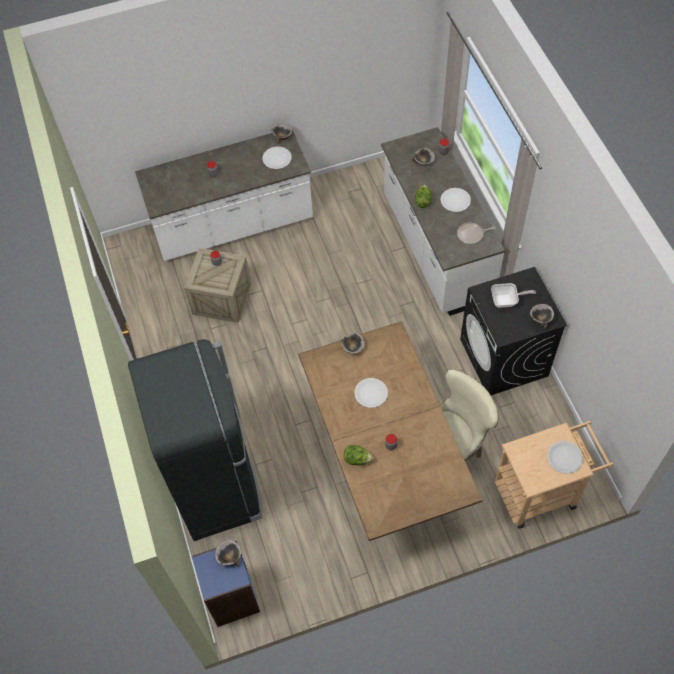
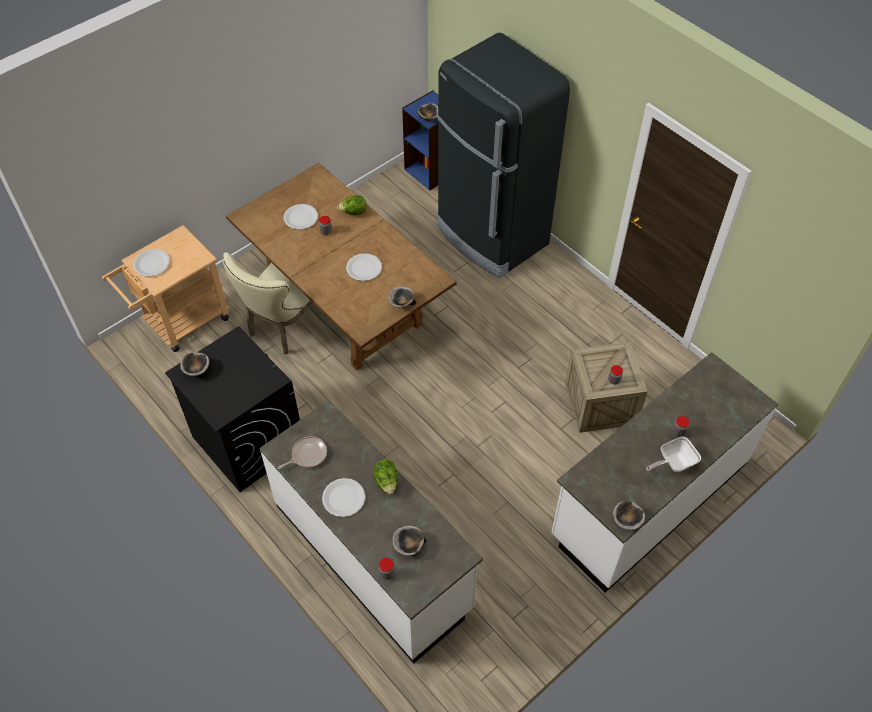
camera: 155 degrees right, 5 degrees down
(277, 158) = (612, 482): white plate -> white plate (301, 217)
(506, 301) = (241, 378): frying pan -> frying pan (673, 463)

